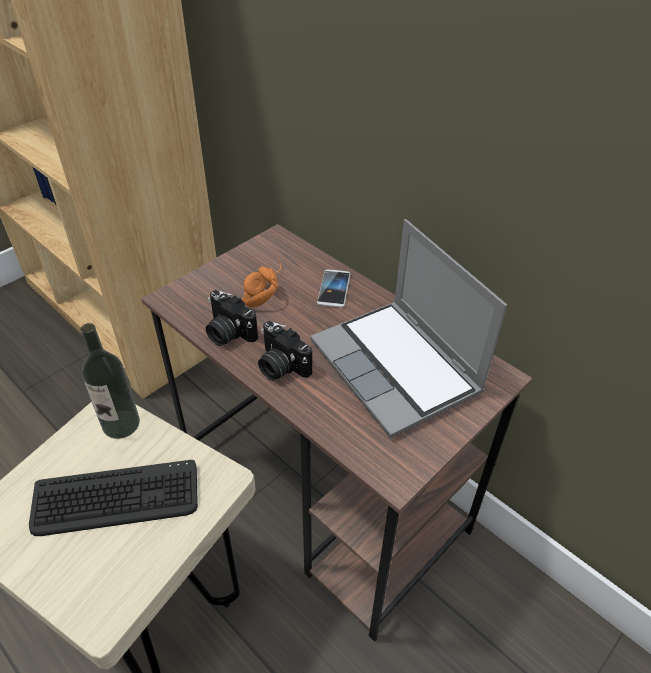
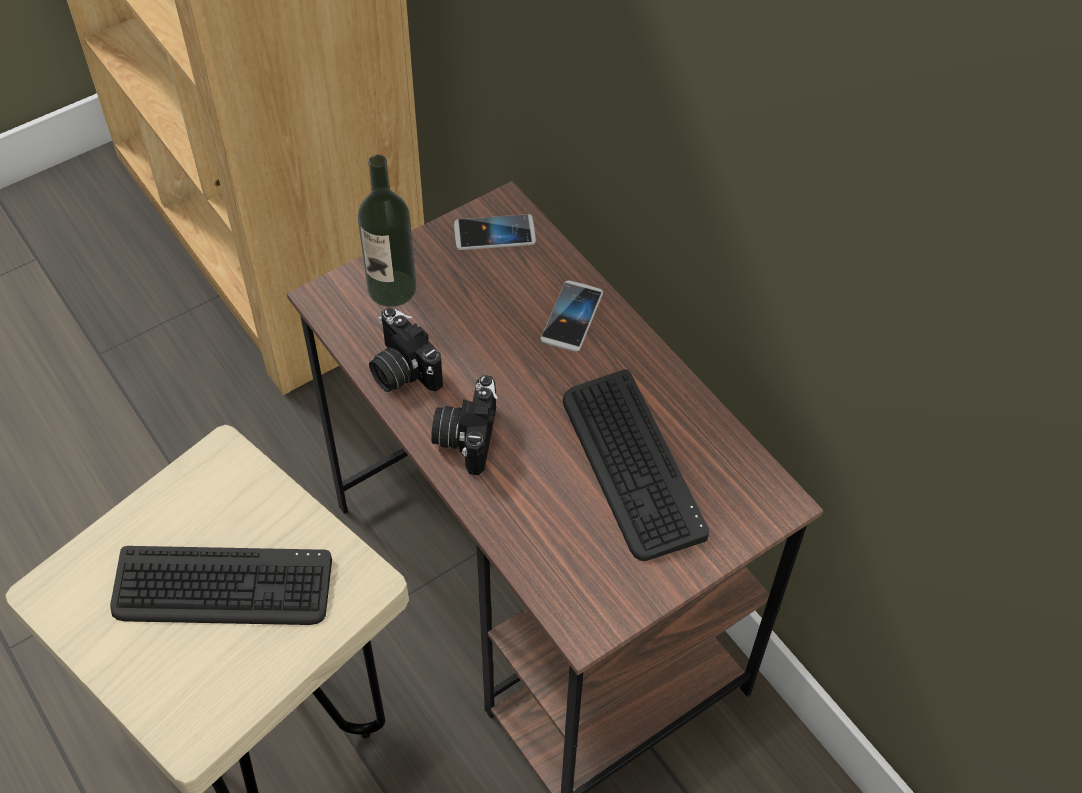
camera: 10 degrees right, 10 degrees up
(121, 424) = (239, 480): bottle -> bottle (392, 288)
(262, 288) = (465, 299): orange headphones -> none
(273, 251) = (494, 234): none -> phone
(280, 366) = (466, 436): camera -> camera turned 45 degrees clockwise
(397, 368) = (631, 465): laptop -> keyboard

